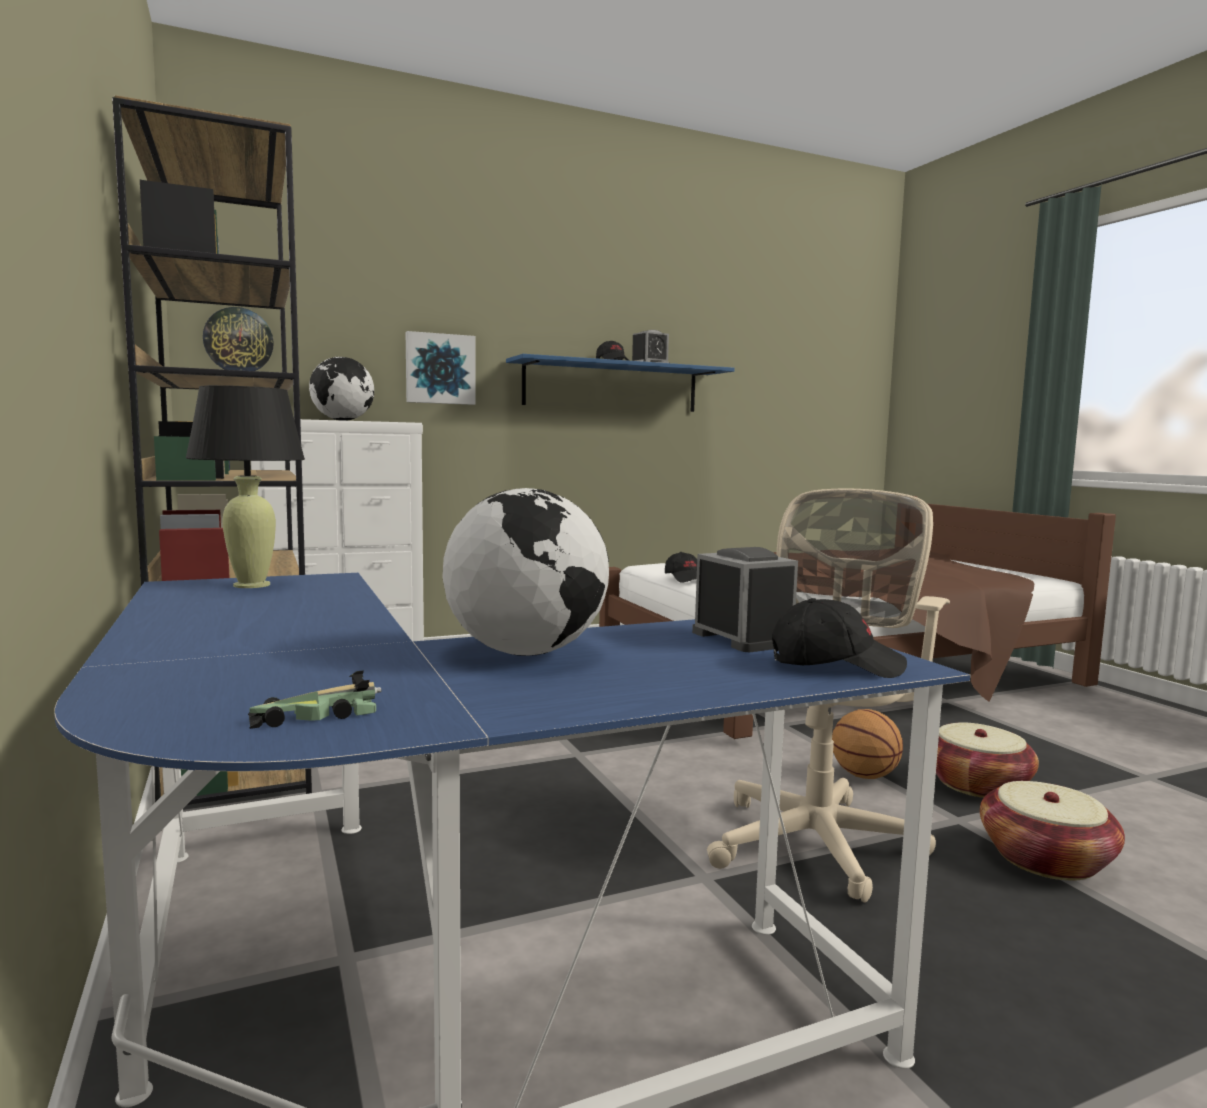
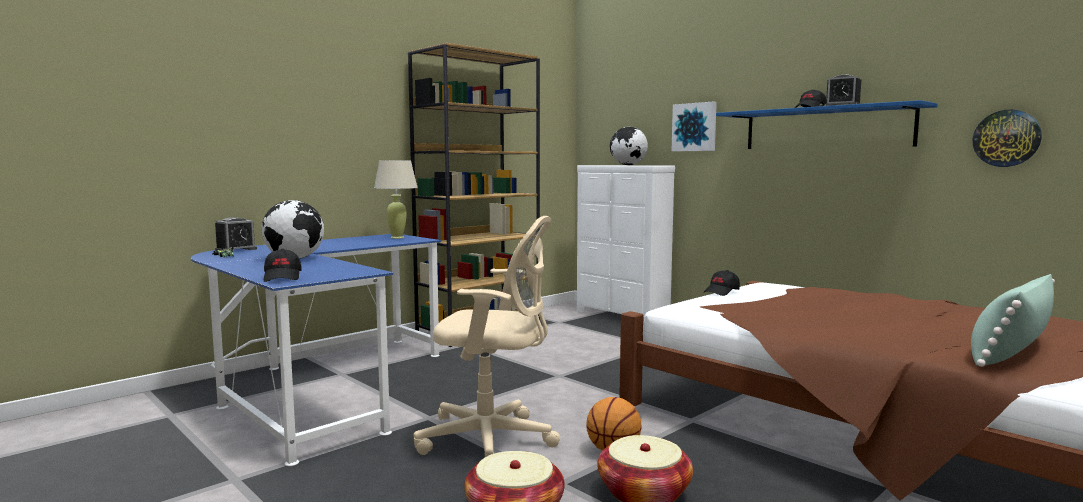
camera: 70 degrees right, 0 degrees up
(238, 340) = (599, 122): wall clock -> wall clock (1006, 138)
(252, 585) = (397, 237): black table lamp -> beige table lamp
(743, 638) = (328, 270): alarm clock -> alarm clock (236, 249)
(957, 571) = (1009, 351): none -> green pillow

